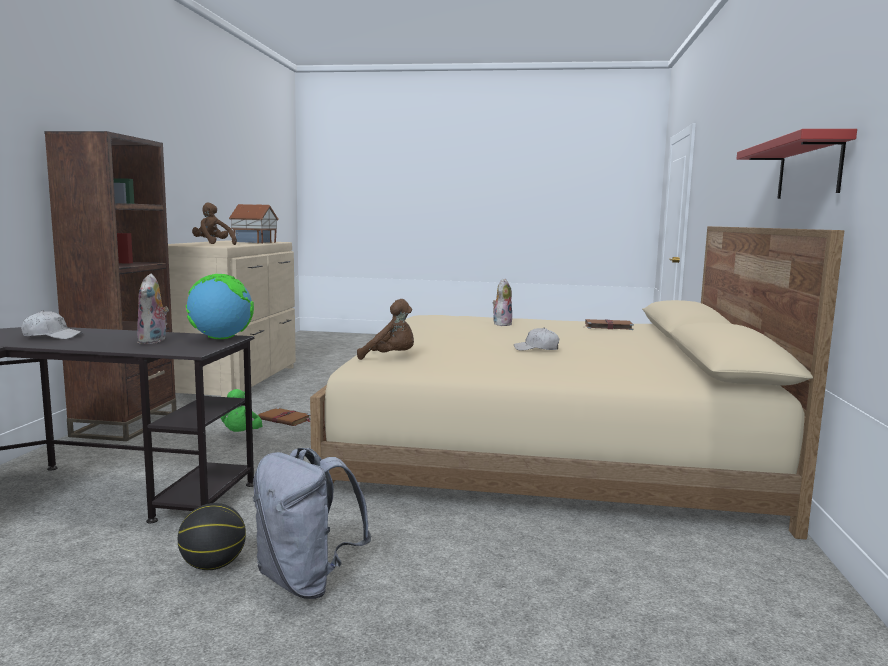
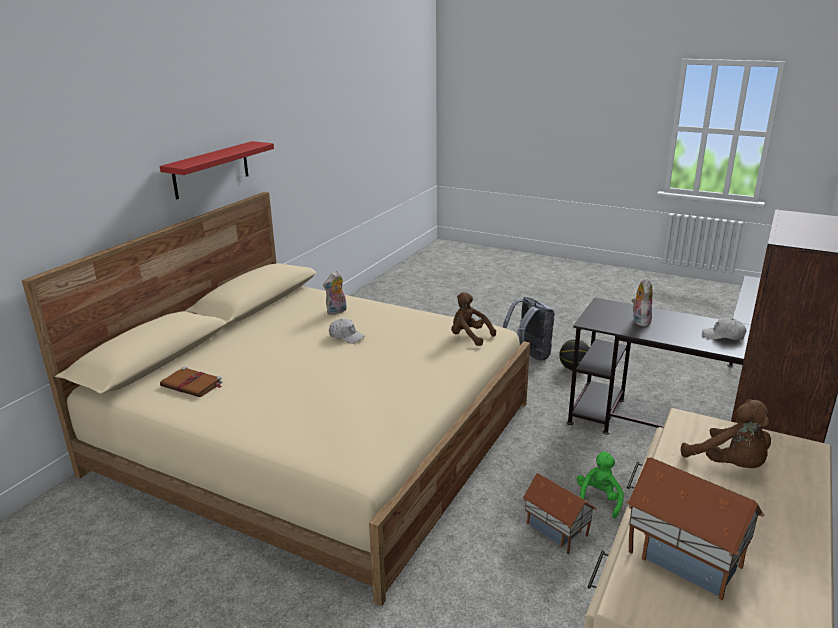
camera: 160 degrees left, 15 degrees up
(221, 338) = (595, 321): globe -> none
(285, 419) = (556, 531): brown book -> toy house
(501, 324) = (307, 398): plush toy -> plush toy (337, 312)

